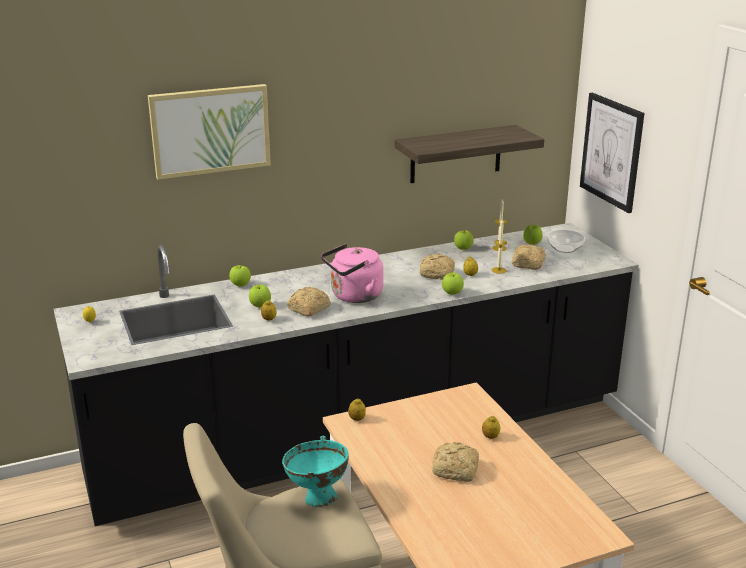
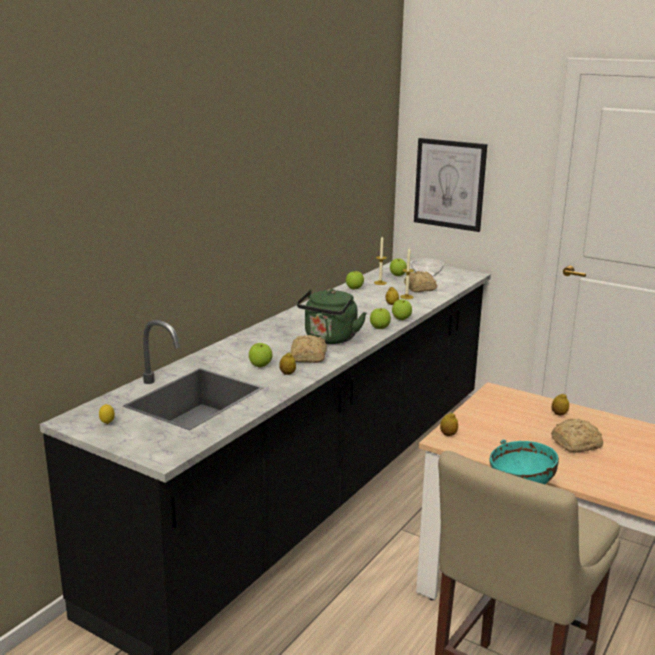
camera: 35 degrees left, 5 degrees down
(210, 130) = (173, 187): picture -> none
(240, 285) = (212, 355): apple -> apple (379, 328)
(354, 296) = (329, 339): pink kettle -> green kettle
(438, 274) = (367, 309): bread -> none
(456, 154) = (336, 201): shelf -> none

